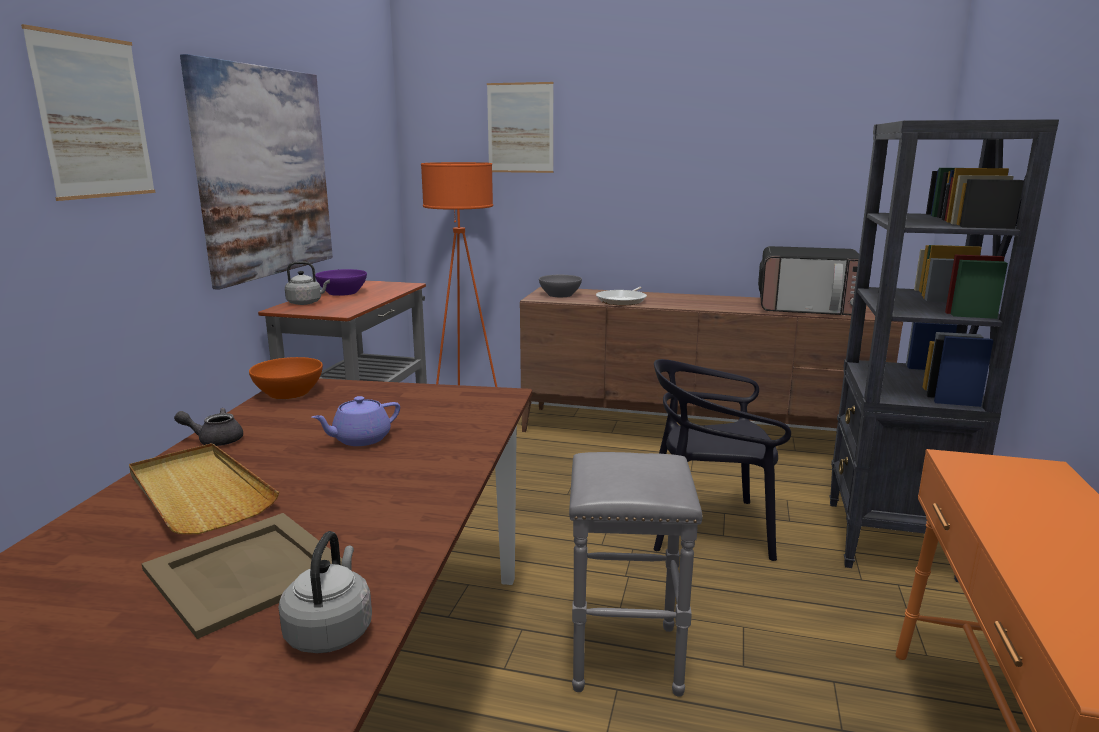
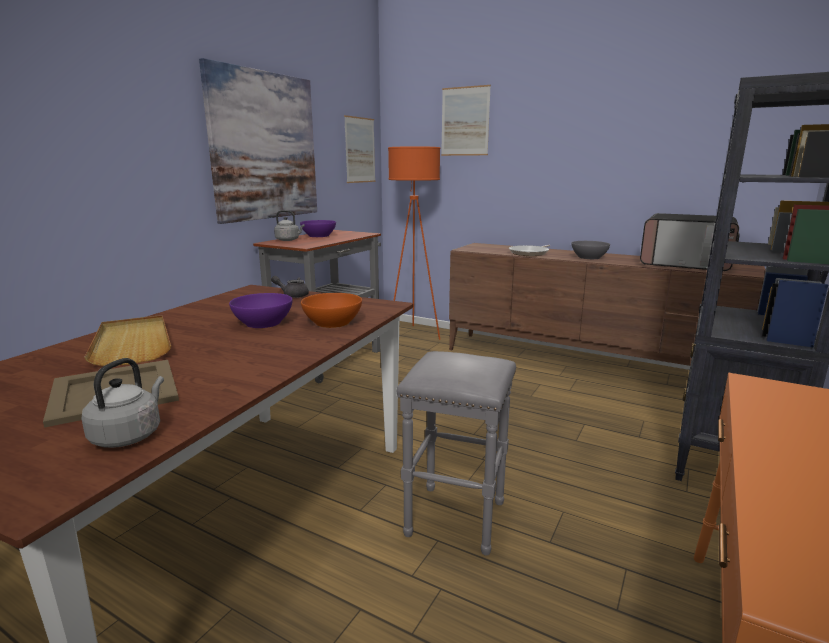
camera: 15 degrees right, 0 degrees up
(94, 117) = (129, 97): picture -> picture (360, 150)
(215, 440) = (172, 315): grey teapot -> grey teapot (292, 295)
(289, 392) = (244, 293): orange bowl -> orange bowl (333, 322)
(360, 439) = (263, 323): purple teapot -> purple bowl
(560, 295) = (484, 248): grey bowl -> grey bowl (589, 257)
(708, 528) = (565, 433): black chair -> none

